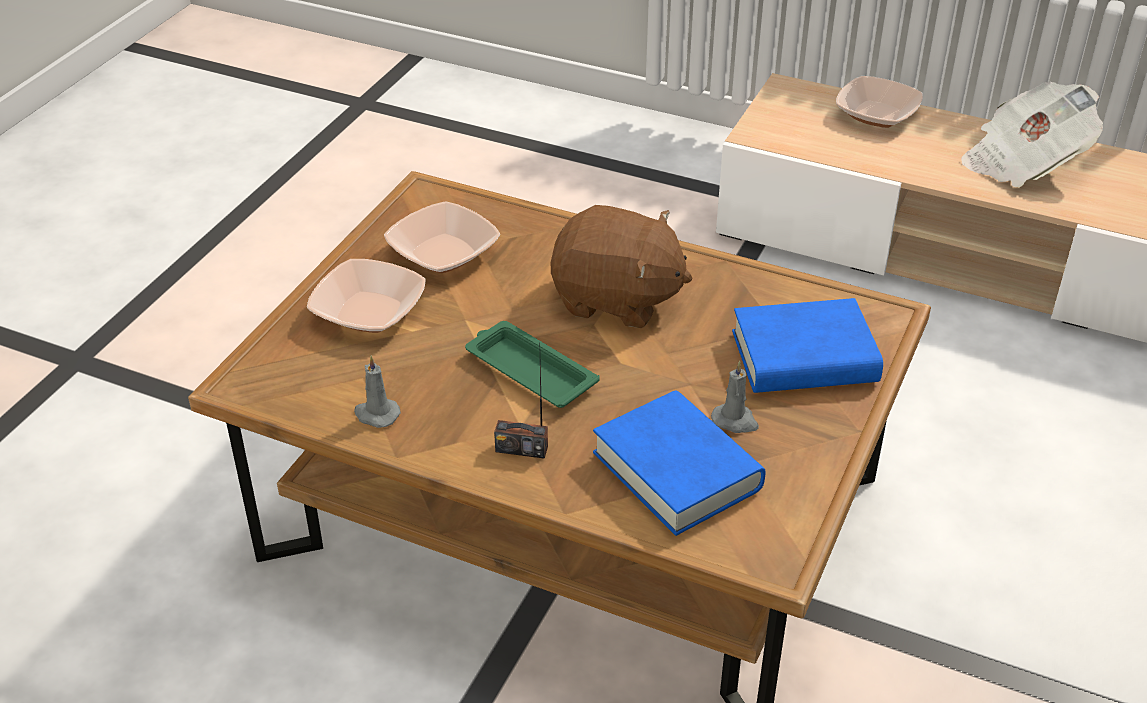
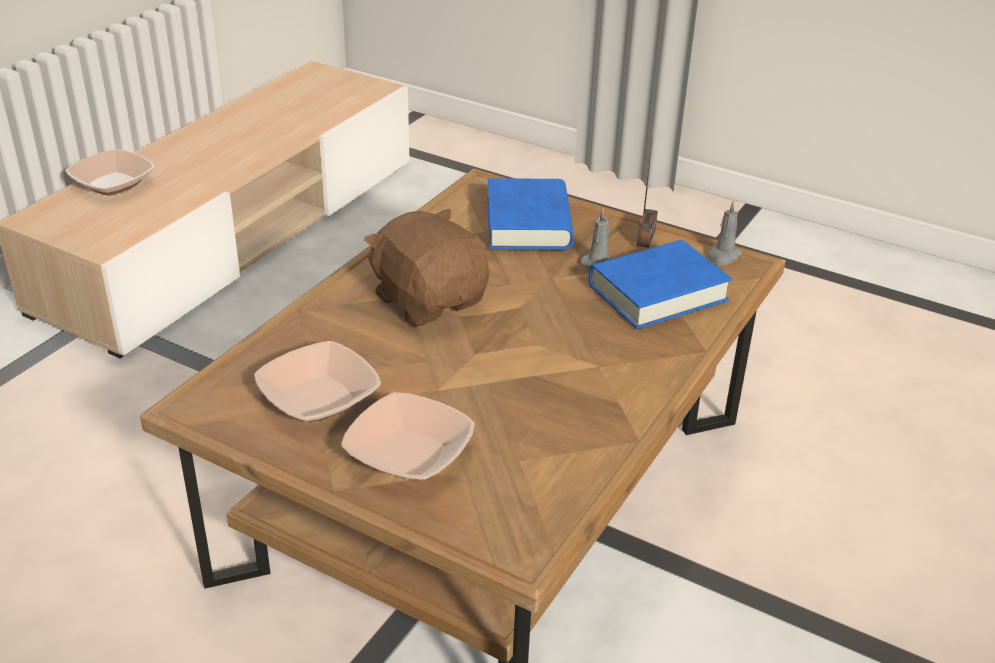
camera: 85 degrees left, 5 degrees down
(376, 414) = (577, 452): grey candle -> grey candle (723, 256)
(521, 449) = (629, 367): radio -> radio (645, 237)
(529, 370) = (523, 356): green tray -> none
(616, 299) = (429, 301): brown plush toy -> brown plush toy turned 60 degrees counterclockwise
(1023, 162) = (229, 138): newspaper -> none

